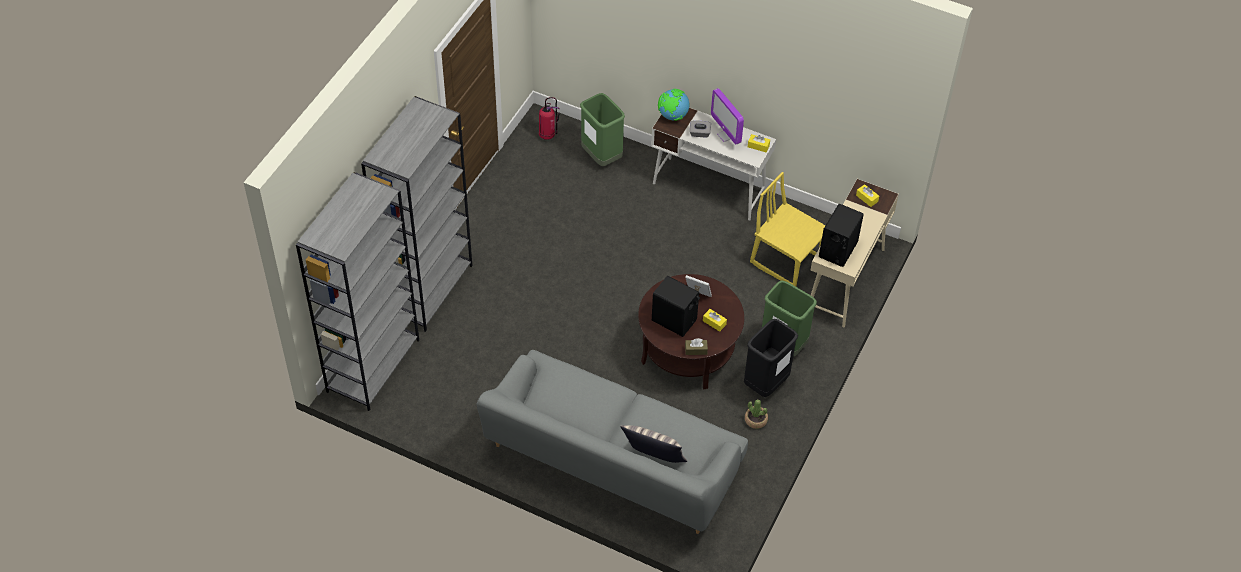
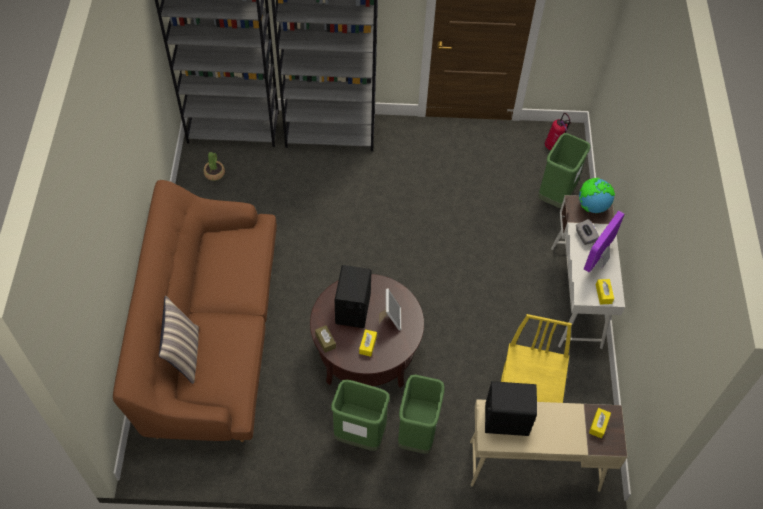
camera: 65 degrees right, 5 degrees up
(611, 460) = (210, 335): grey sofa -> brown sofa
(756, 420) = (311, 442): potted plant -> potted plant (214, 173)
(766, 384) = (359, 435): black trash can -> green trash can

